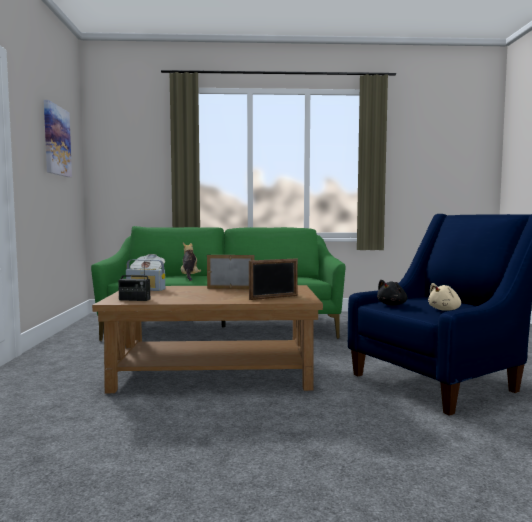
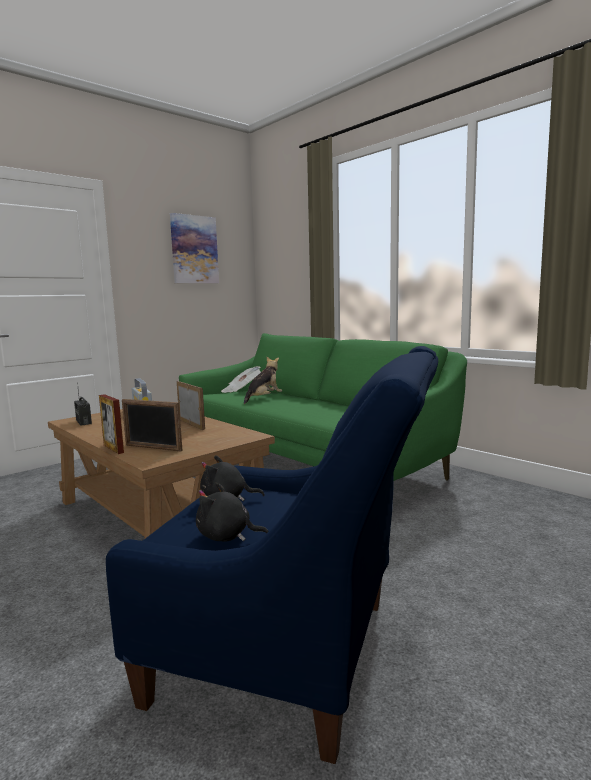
camera: 50 degrees right, 5 degrees up
(252, 302) = (113, 449): none -> picture frame
(445, 310) = (227, 536): beige plush toy -> black plush toy

